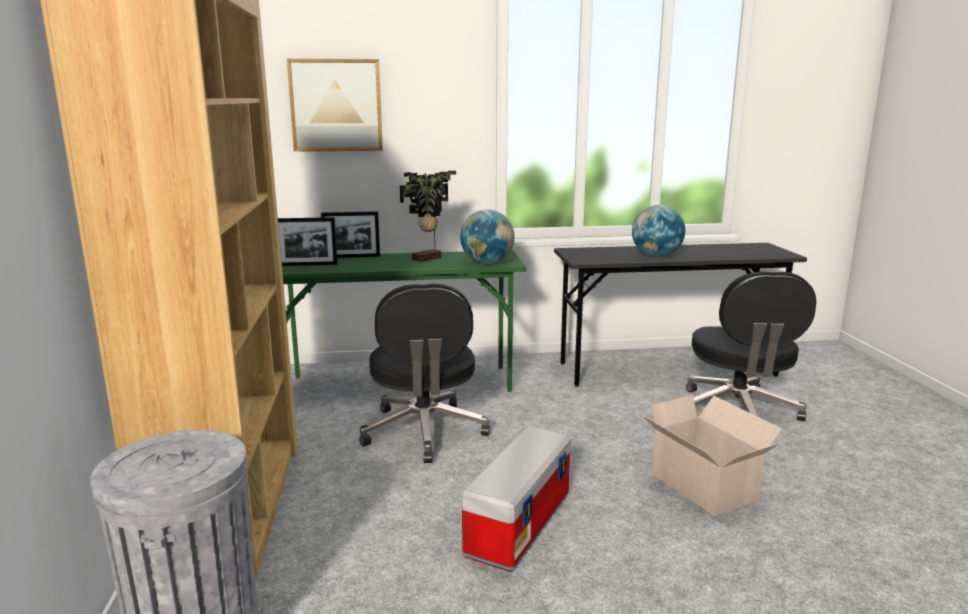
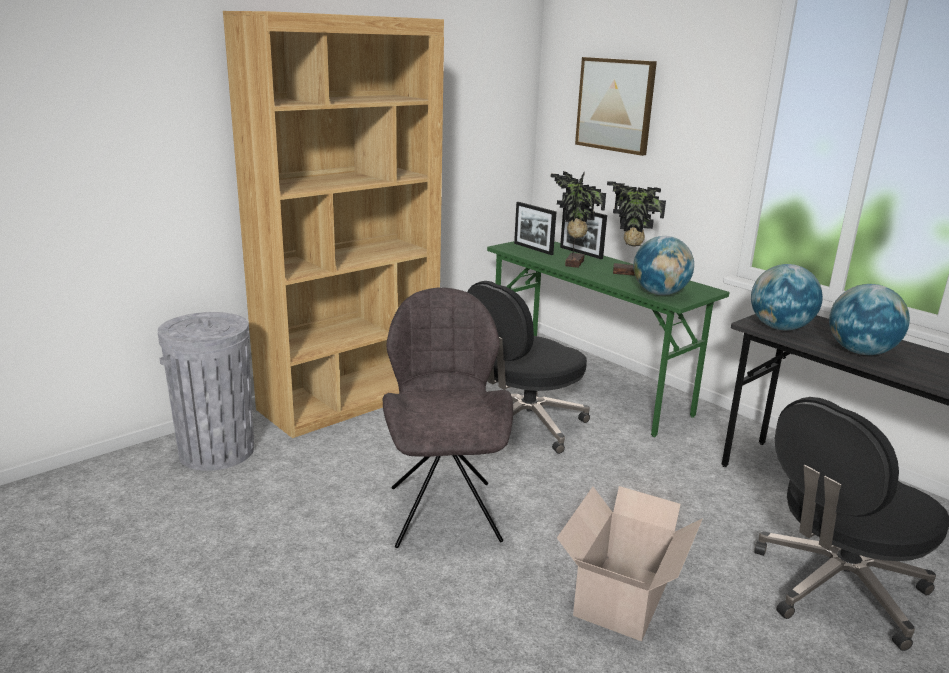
camera: 55 degrees right, 5 degrees up
(372, 264) = (572, 263): none -> potted plant
(518, 523) = (444, 510): storage box -> grey chair
(596, 258) = (780, 328): none -> globe

